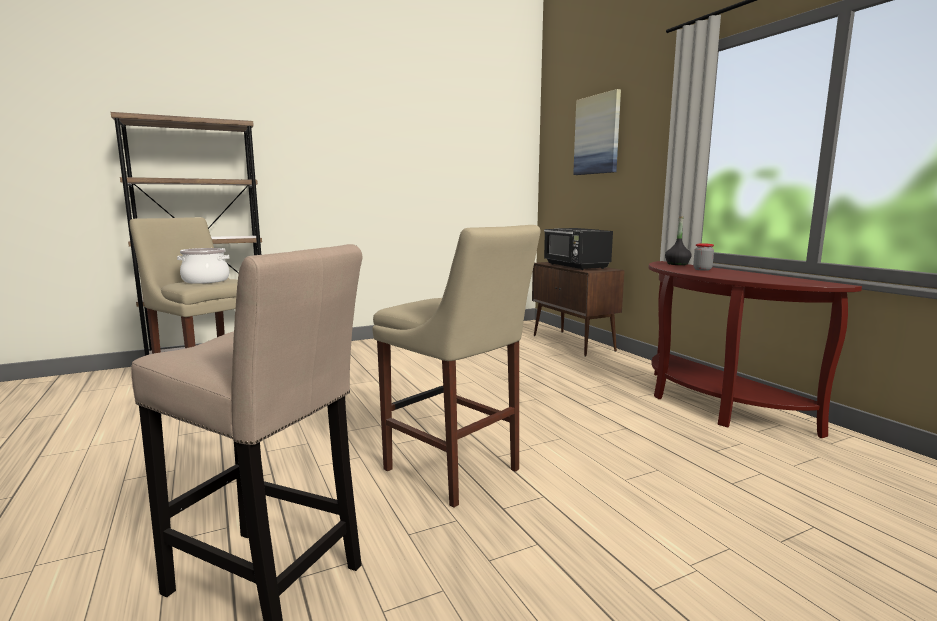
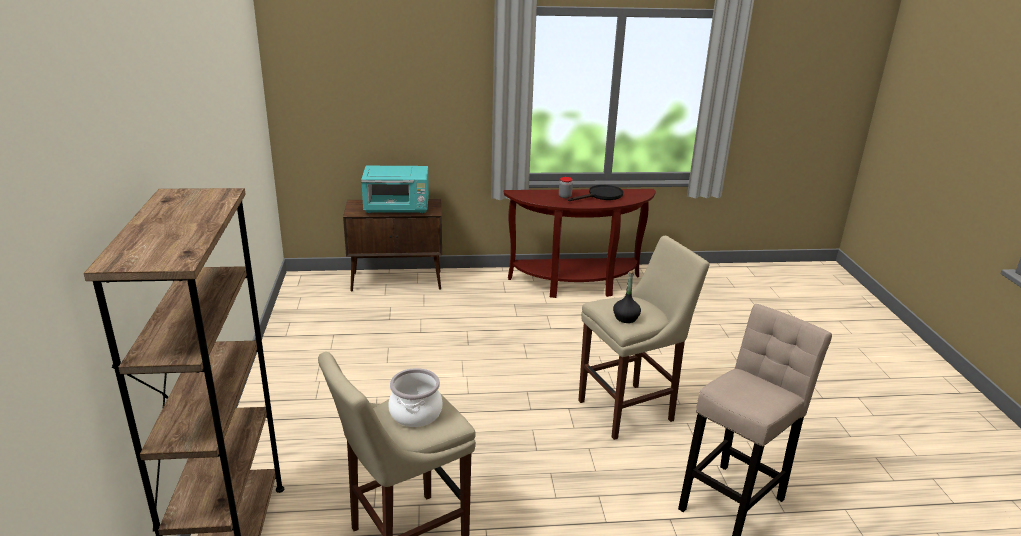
camera: 70 degrees left, 15 degrees up
(576, 266) = (397, 208): black microwave -> turquoise microwave
(597, 135) = (378, 65): picture -> none
(677, 264) = (530, 193): black bottle -> black bottle (626, 318)
(748, 275) = (601, 196): none -> black frying pan

